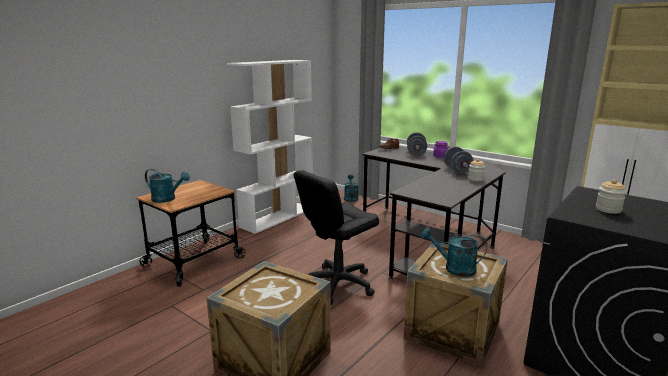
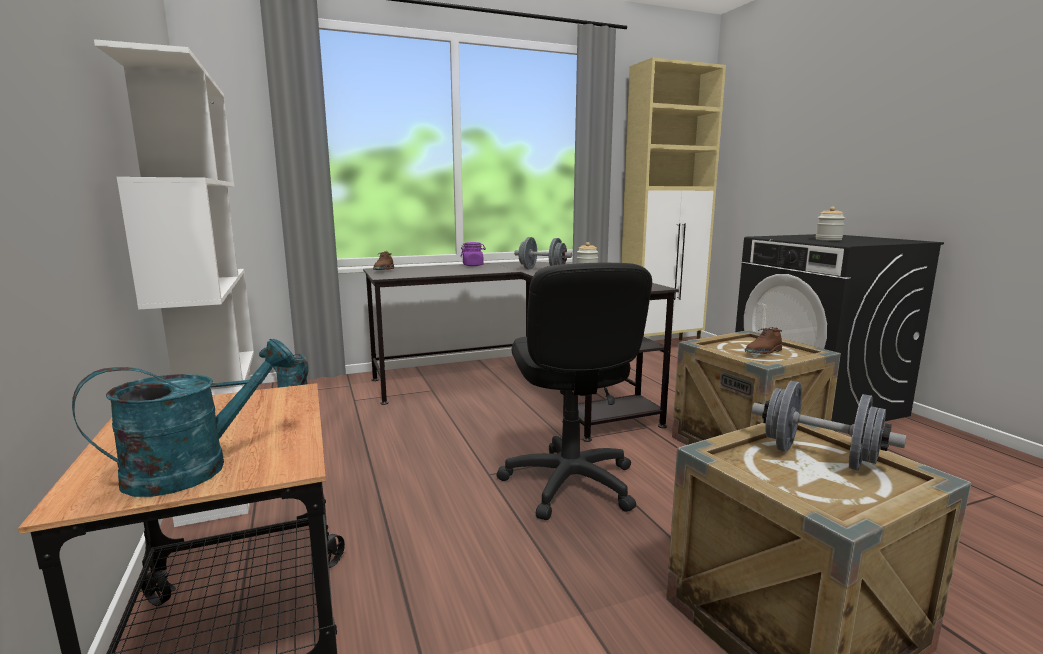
camera: 60 degrees left, 5 degrees down
(416, 153) = (435, 268): grey dumbbell -> grey dumbbell (819, 457)
(454, 268) = (763, 353): turquoise watering can -> brown shoe

